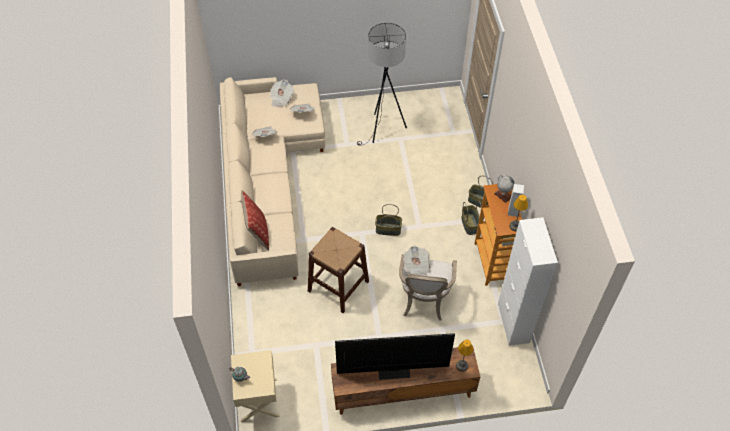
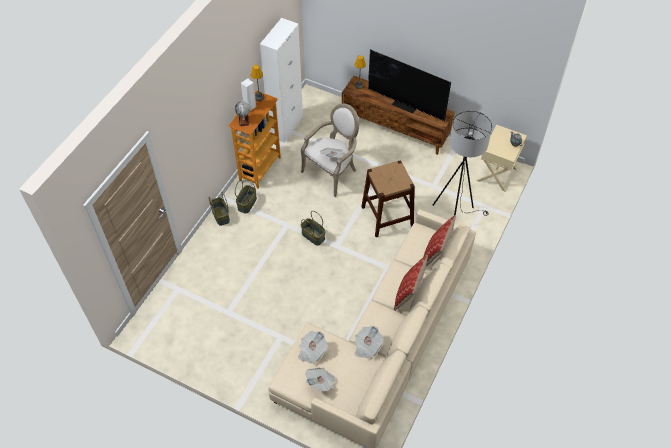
camera: 145 degrees left, 0 degrees up
(259, 188) = (408, 294): none -> pillow
(383, 130) = (235, 330): grey floor lamp -> grey floor lamp (455, 213)

